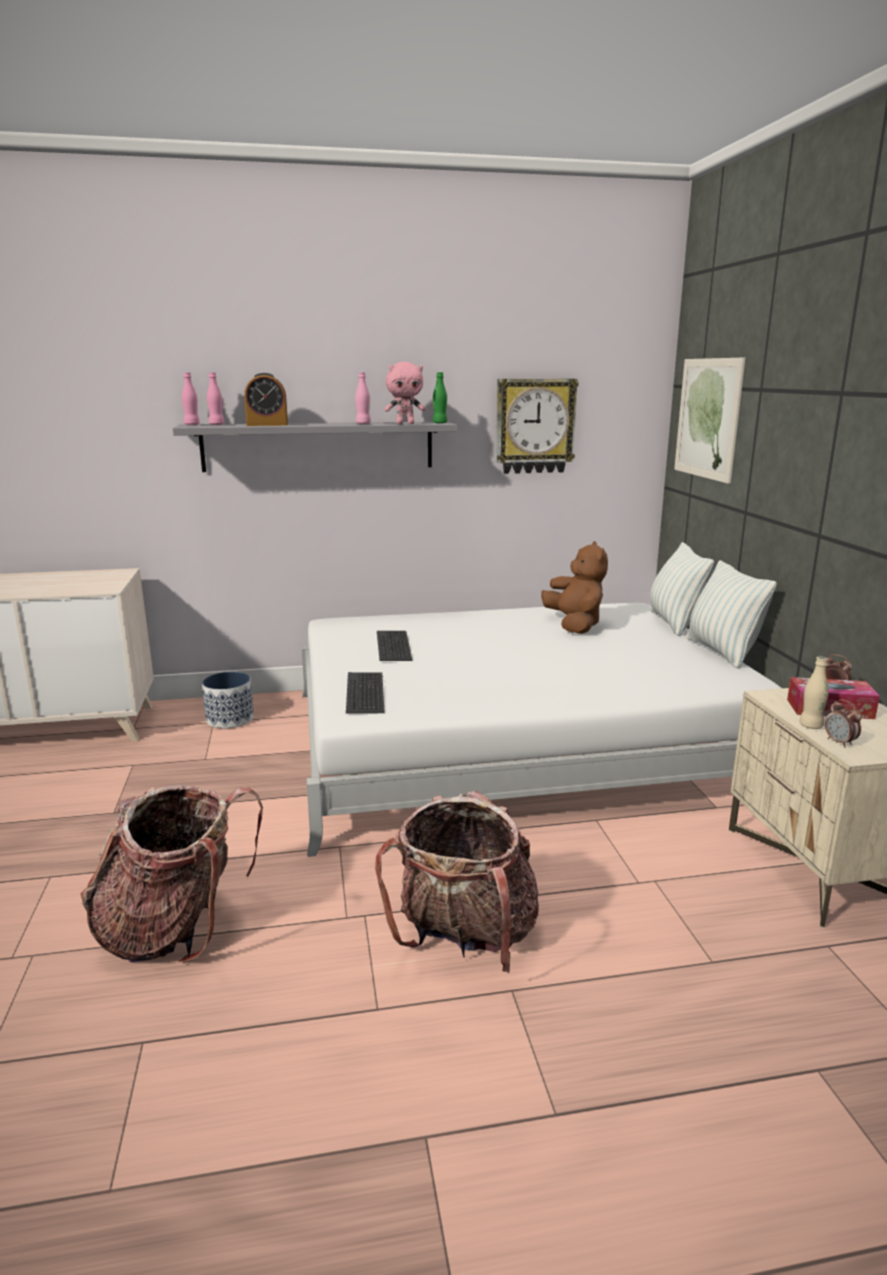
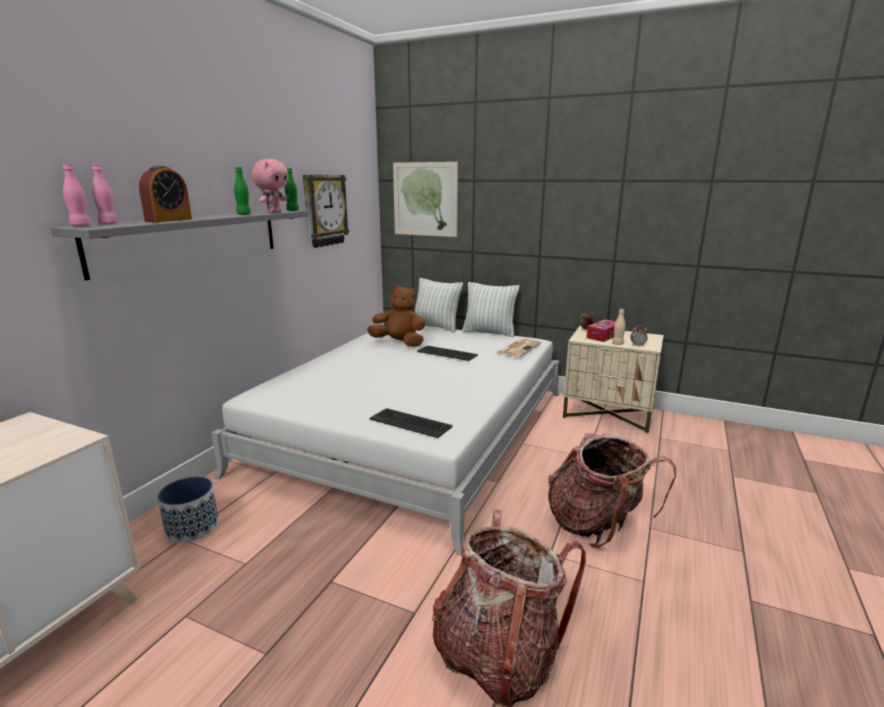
camera: 55 degrees left, 0 degrees up
(363, 424) = (244, 214): pink bottle -> green bottle
(394, 646) = (343, 392): keyboard -> keyboard (447, 353)
(691, 681) = (518, 348): none -> newspaper

